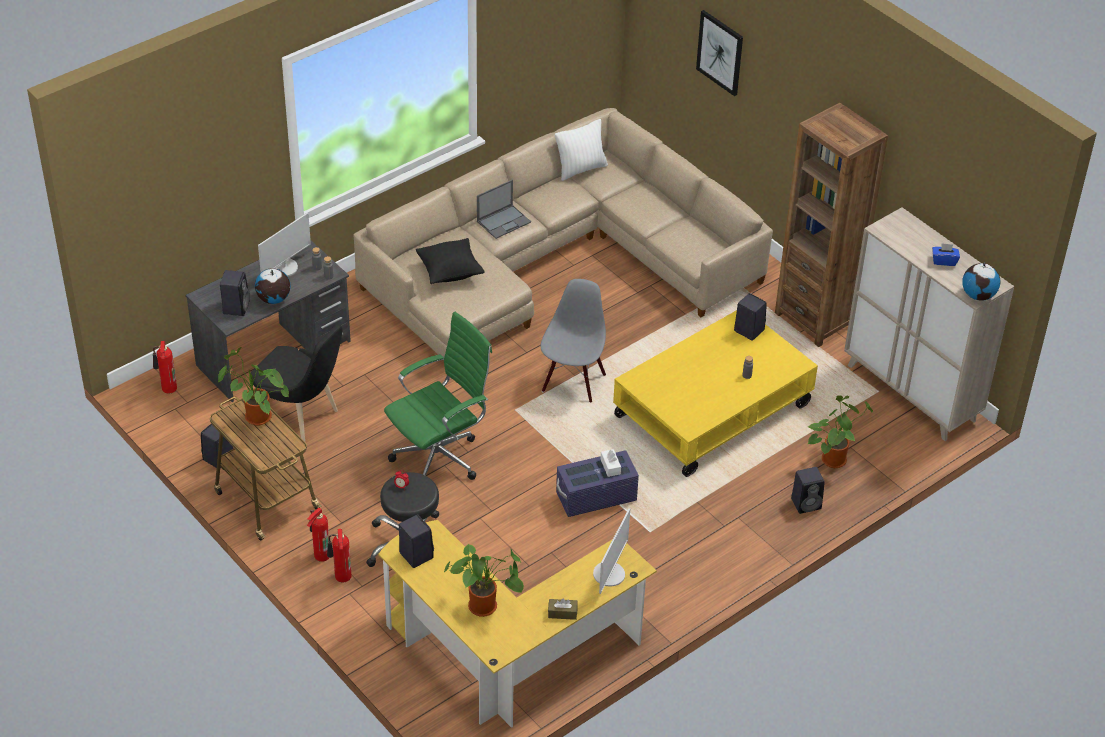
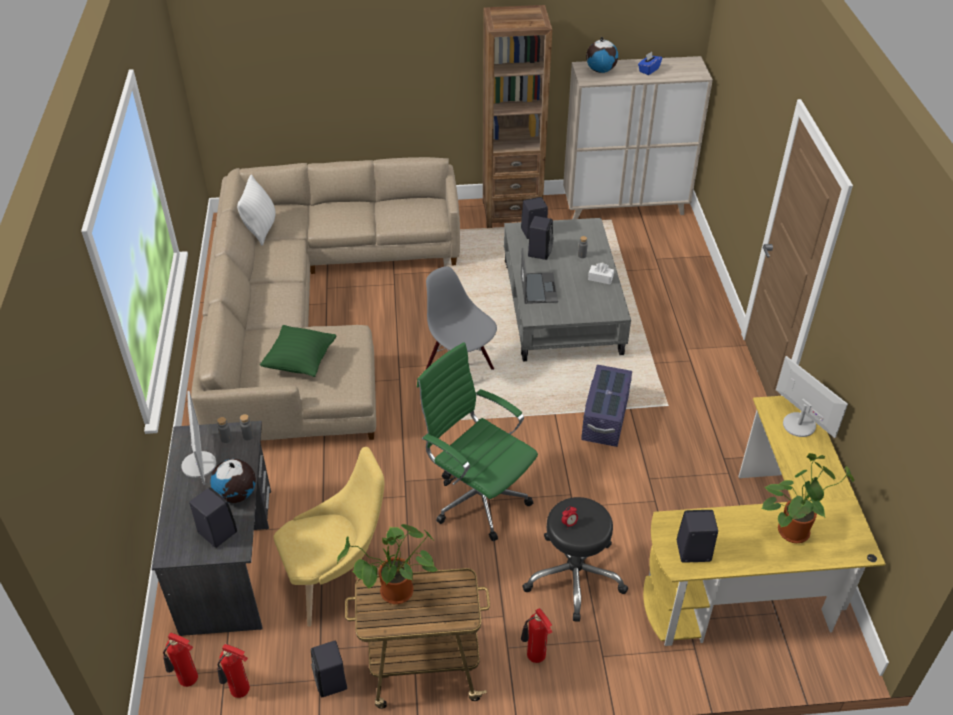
camera: 55 degrees left, 0 degrees up
(301, 419) = (337, 581): black chair -> yellow chair
(341, 577) = (577, 652): fire extinguisher -> fire extinguisher (240, 691)
(440, 457) = (477, 498): green office chair -> green office chair turned 45 degrees counterclockwise
(450, 272) = (300, 362): black pillow -> green pillow
(504, 221) = (273, 300): laptop -> laptop (538, 288)
(562, 613) = (831, 478): brown tissue box -> none
(610, 466) = (609, 382): white tissue box -> white tissue box (600, 278)
(712, 410) = (560, 307): yellow coffee table -> grey coffee table
(720, 52) = (321, 49): picture -> none
(807, 503) = (697, 306): black speaker -> black speaker (540, 251)
(834, 458) = (661, 271): potted plant -> none
(978, 295) = (698, 72): globe -> globe (600, 70)

